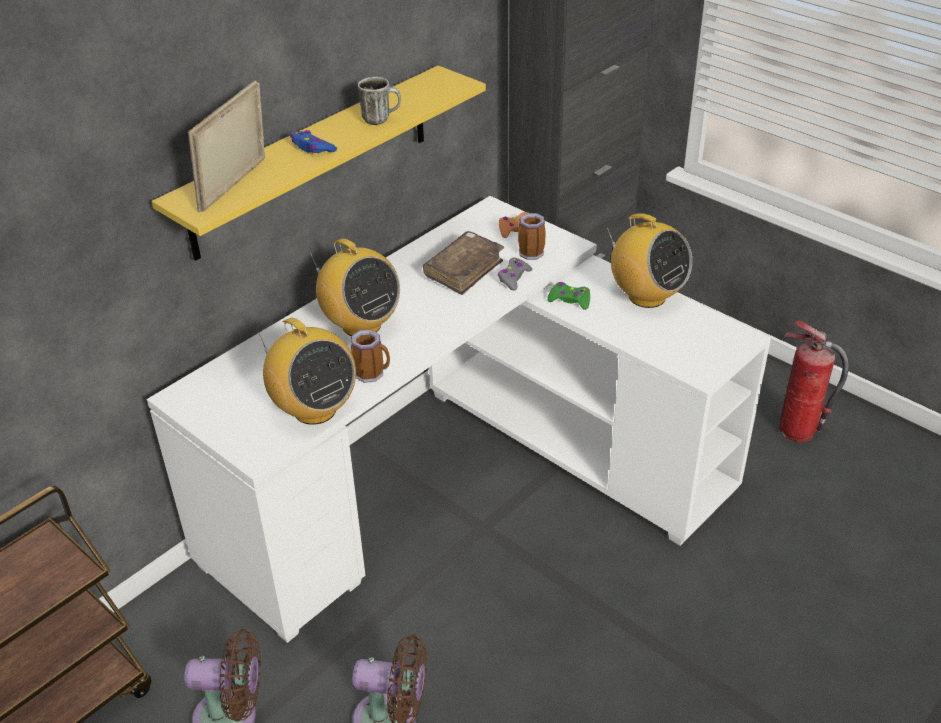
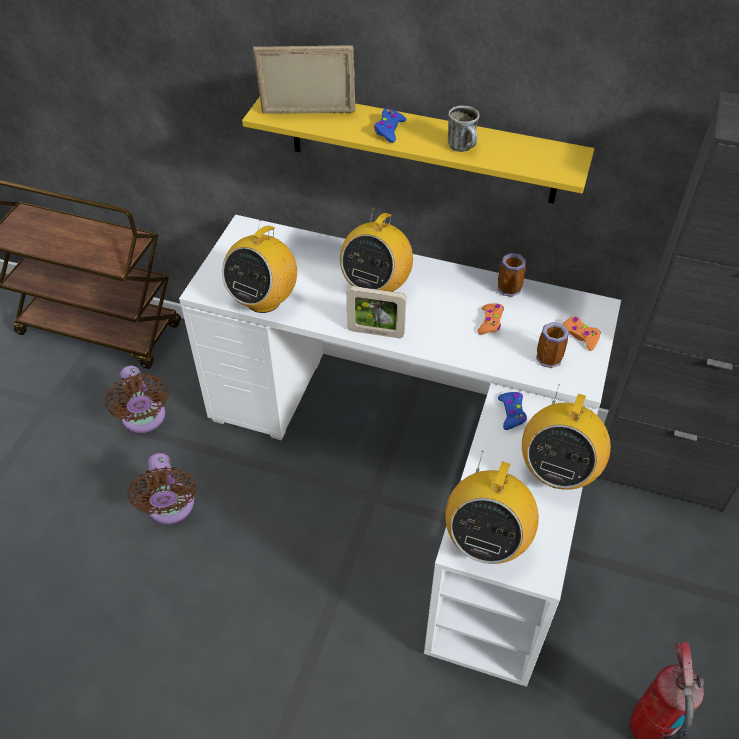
camera: 65 degrees right, 10 degrees up
(372, 373) = (320, 316): mug -> mug (510, 290)
(424, 342) = (376, 332): none -> picture frame
(464, 270) = (490, 322): brown book -> orange game controller
(514, 278) = (502, 359): grey game controller -> none
(569, 300) = (511, 413): green game controller -> blue game controller
(698, 357) = (486, 540): none -> radio

